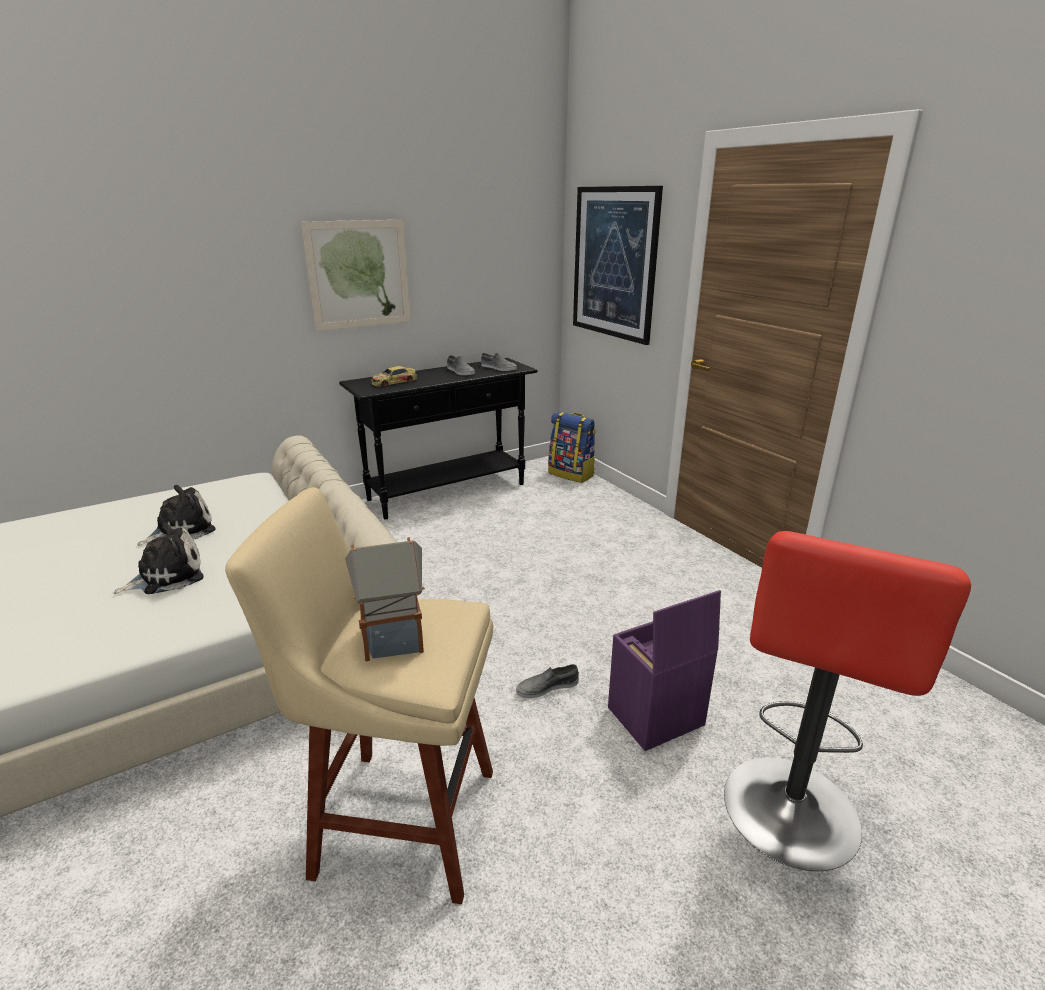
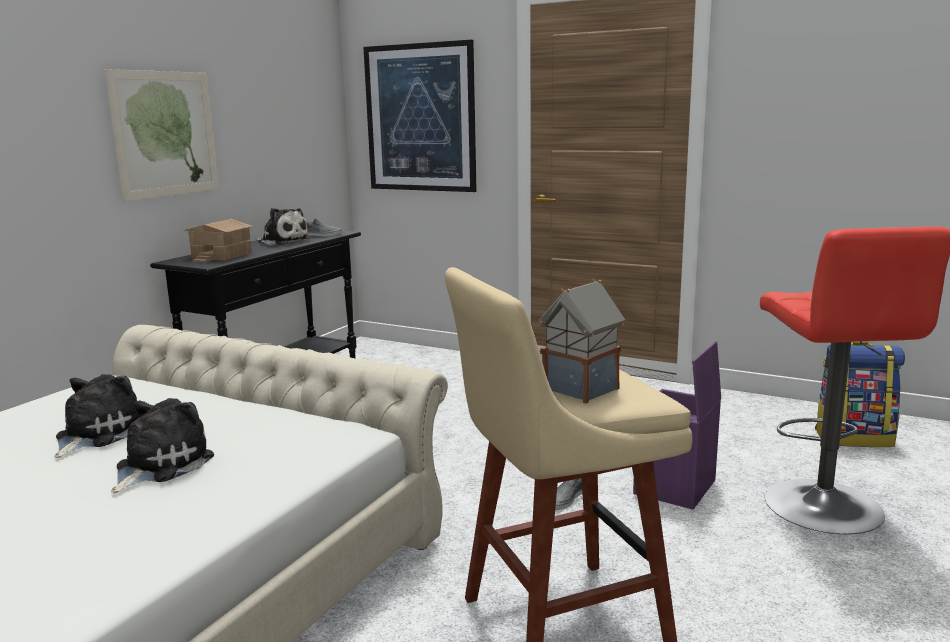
camera: 30 degrees left, 10 degrees down
(394, 382) = (223, 255): toy car -> toy house
(460, 371) = (282, 241): grey shoe -> plush toy
(572, 474) = (396, 349): backpack -> backpack (854, 438)

